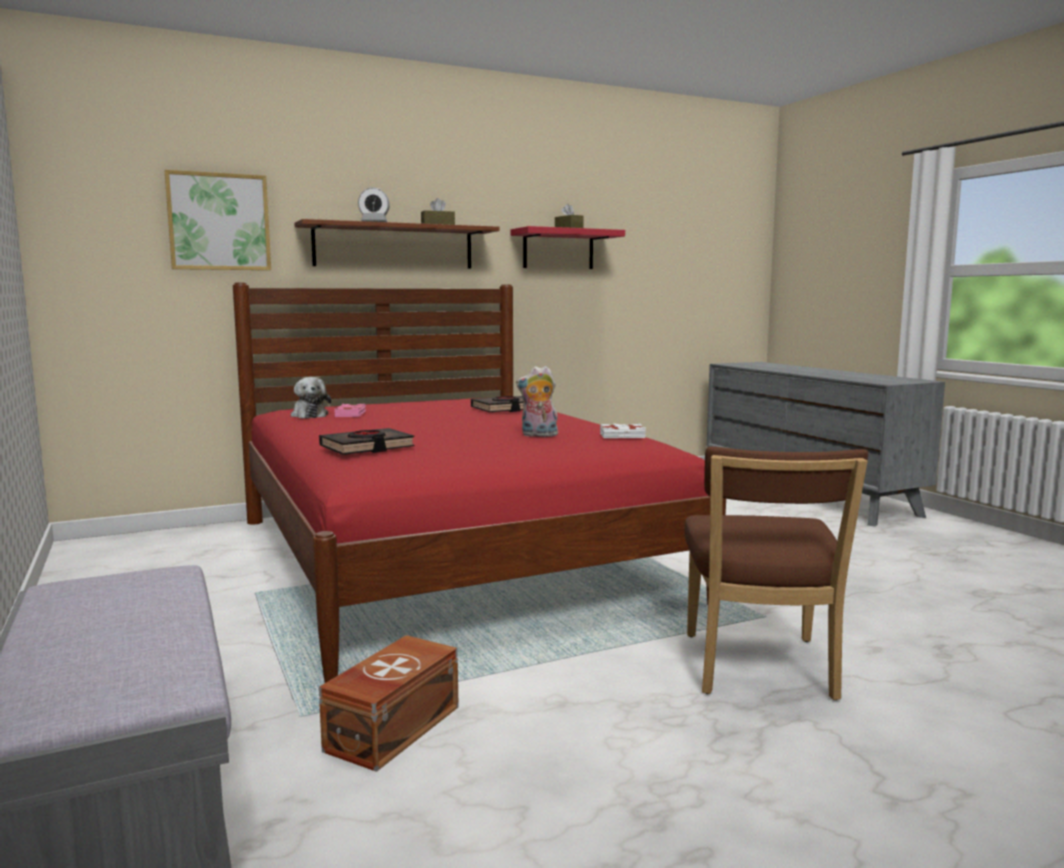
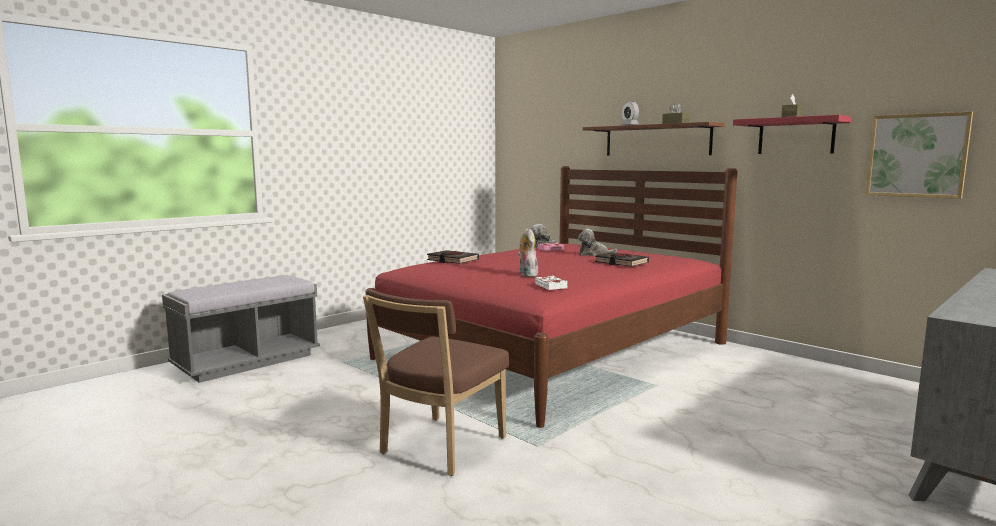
camera: 70 degrees right, 0 degrees up
(219, 222) = (564, 130): picture -> picture (917, 155)
(390, 728) = (336, 376): brown storage box -> none
(427, 409) = (594, 254): none -> plush toy
(759, 670) = (439, 448): brown chair -> brown chair turned 45 degrees counterclockwise

